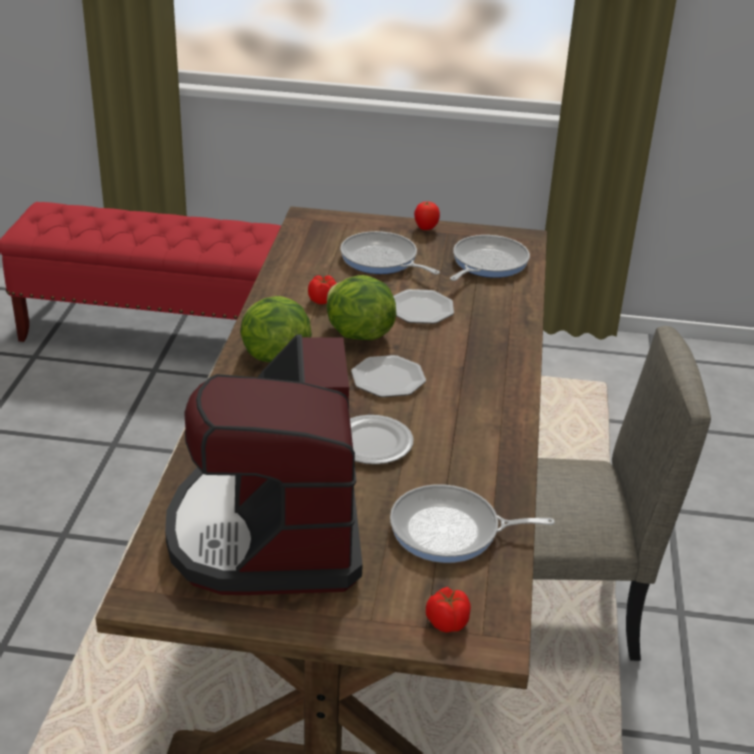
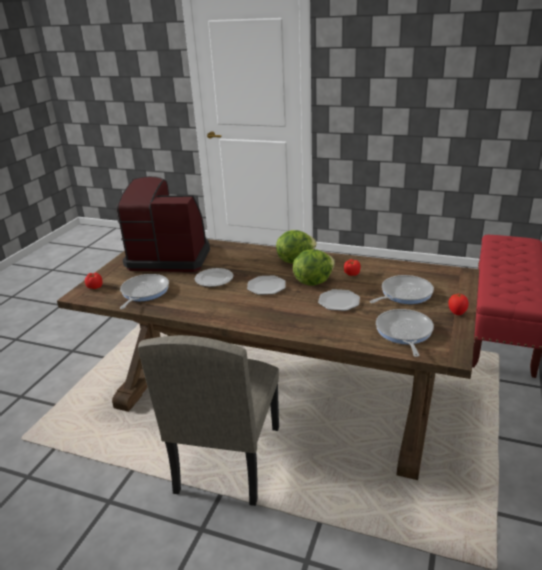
camera: 105 degrees right, 5 degrees down
(487, 263) = (404, 332): frying pan -> frying pan turned 135 degrees counterclockwise

